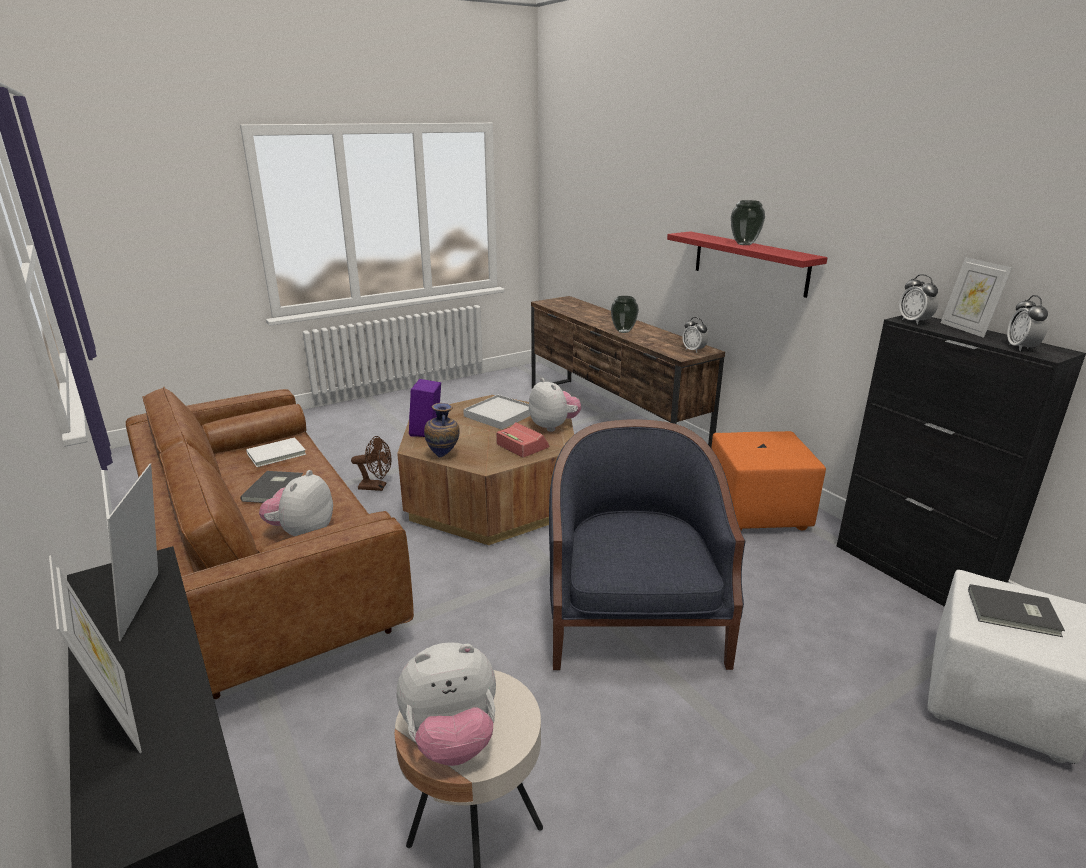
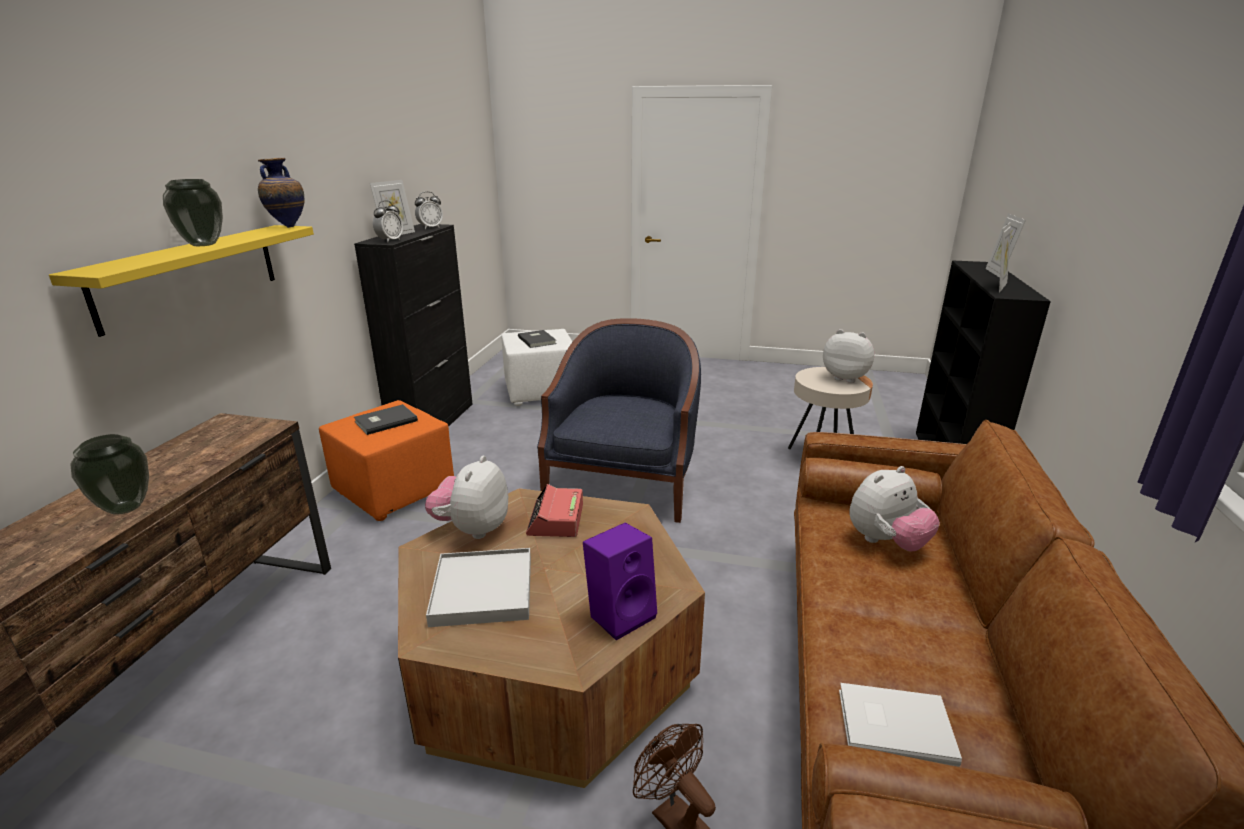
camera: 135 degrees left, 0 degrees up
(275, 489) = (909, 626): grey book -> grey book (384, 421)
(443, 456) = (656, 552): vase -> vase (288, 226)
(634, 621) = (624, 483): blue armchair -> blue armchair turned 150 degrees clockwise
(694, 350) = (230, 428): alarm clock -> none
(749, 263) = (190, 275): red shelf -> yellow shelf

